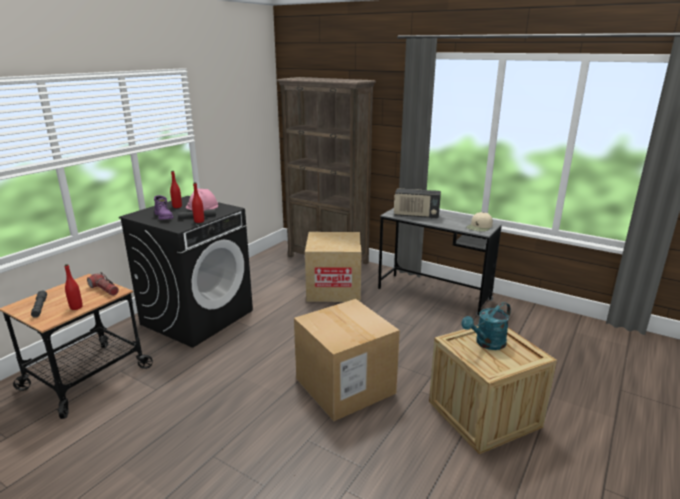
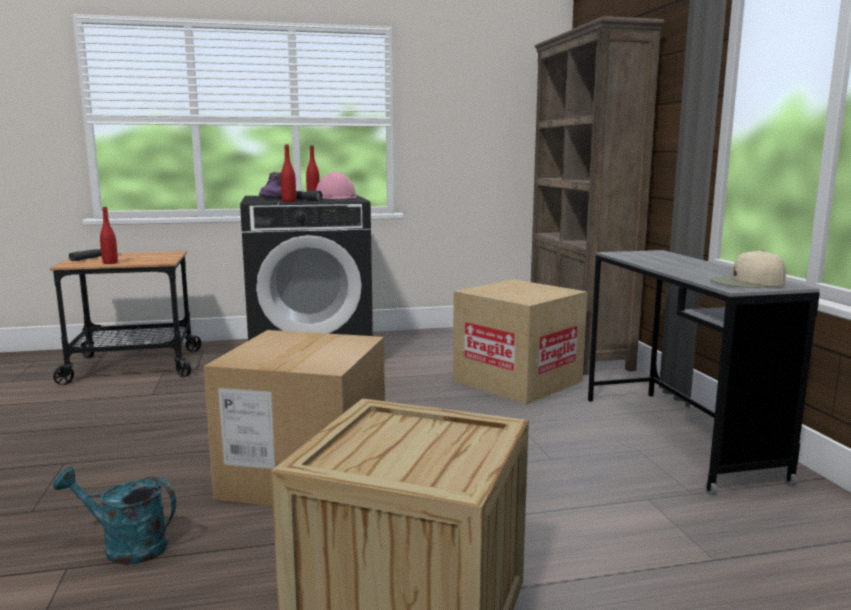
camera: 45 degrees right, 10 degrees down
(104, 289) = (160, 259): flashlight -> none
(416, 216) = (656, 259): radio -> none
(486, 344) = (423, 437): turquoise watering can -> turquoise watering can (125, 547)

